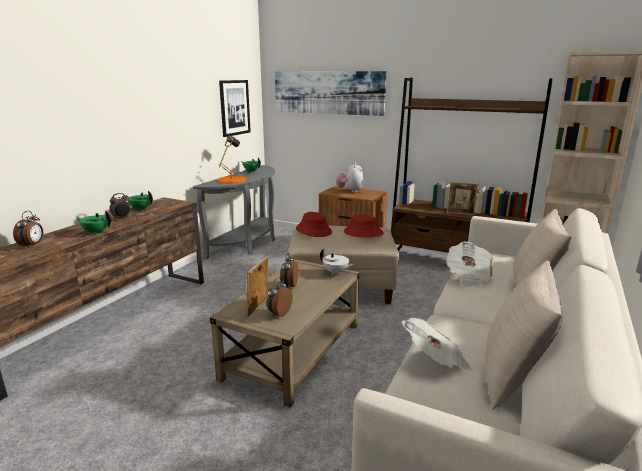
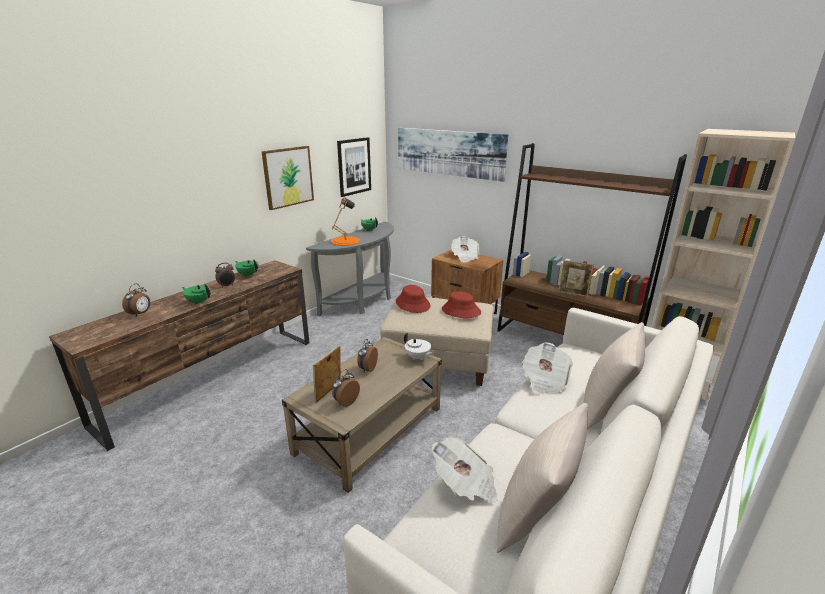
camera: 10 degrees right, 5 degrees up
(175, 112) = (288, 177): none -> picture
(350, 191) = (464, 257): plush toy -> newspaper

